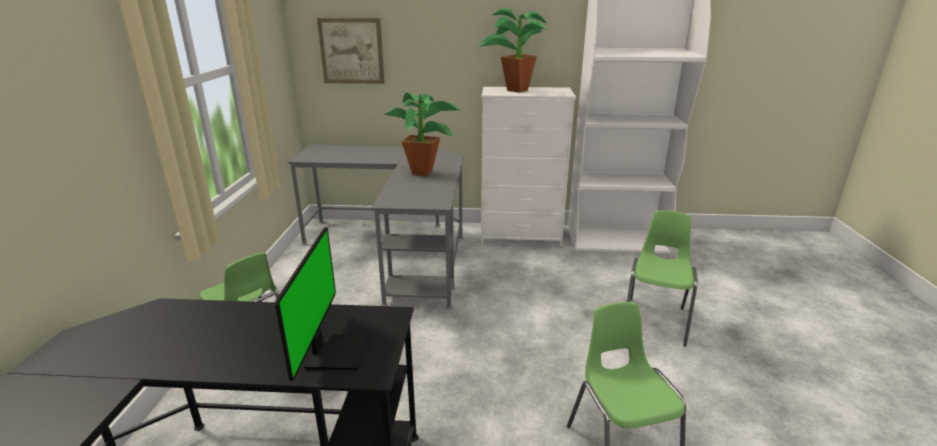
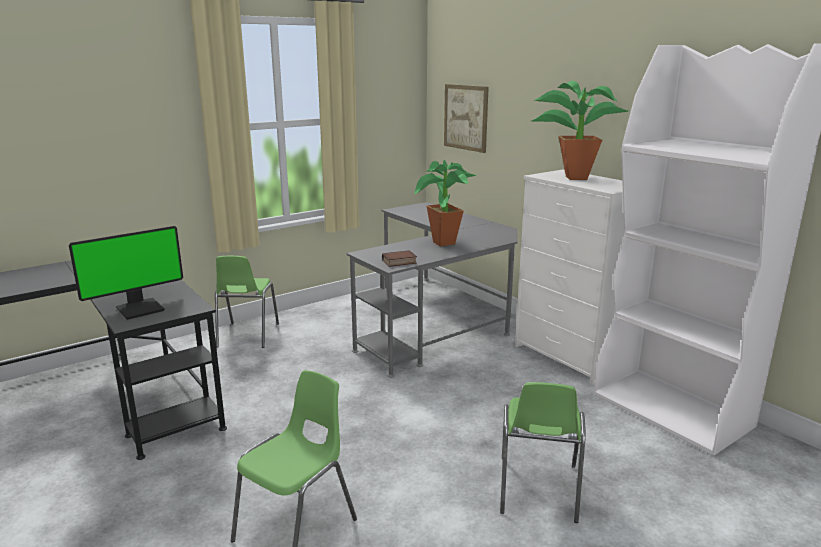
camera: 50 degrees right, 5 degrees down
(435, 198) = (399, 262): none -> book
(655, 320) = (537, 489): green chair -> green chair turned 120 degrees clockwise

